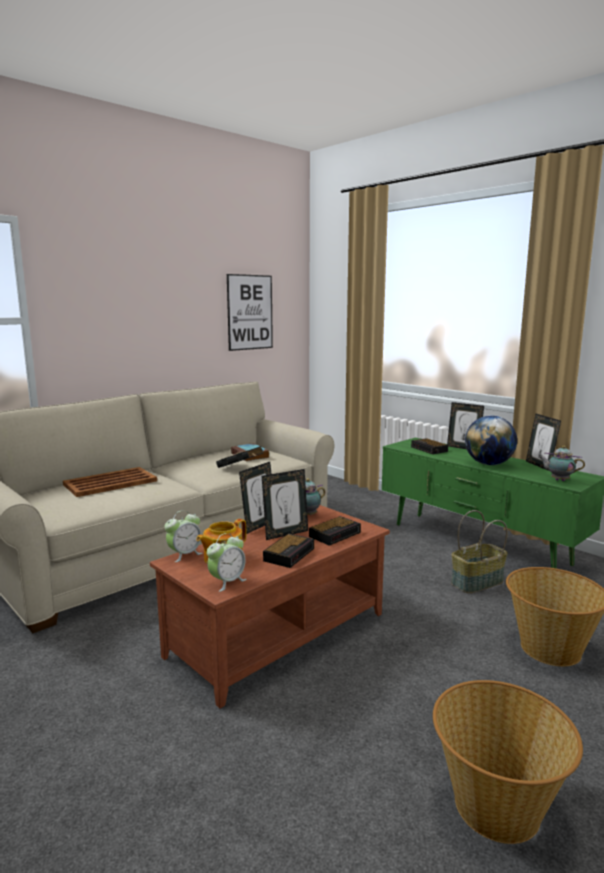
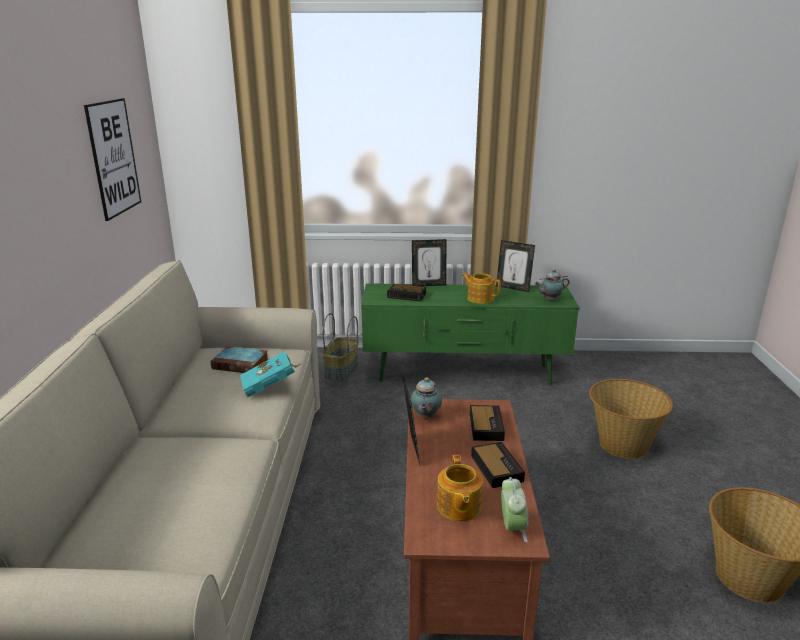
camera: 45 degrees left, 10 degrees up
(109, 483) = (153, 482): brown tray -> none
(184, 555) = (418, 524): alarm clock -> none
(241, 468) = (271, 387): black book -> turquoise book
(285, 534) = (450, 447): picture frame -> none
(477, 583) = (515, 412): basket -> basket (342, 371)
(488, 464) = (480, 298): globe -> teapot

